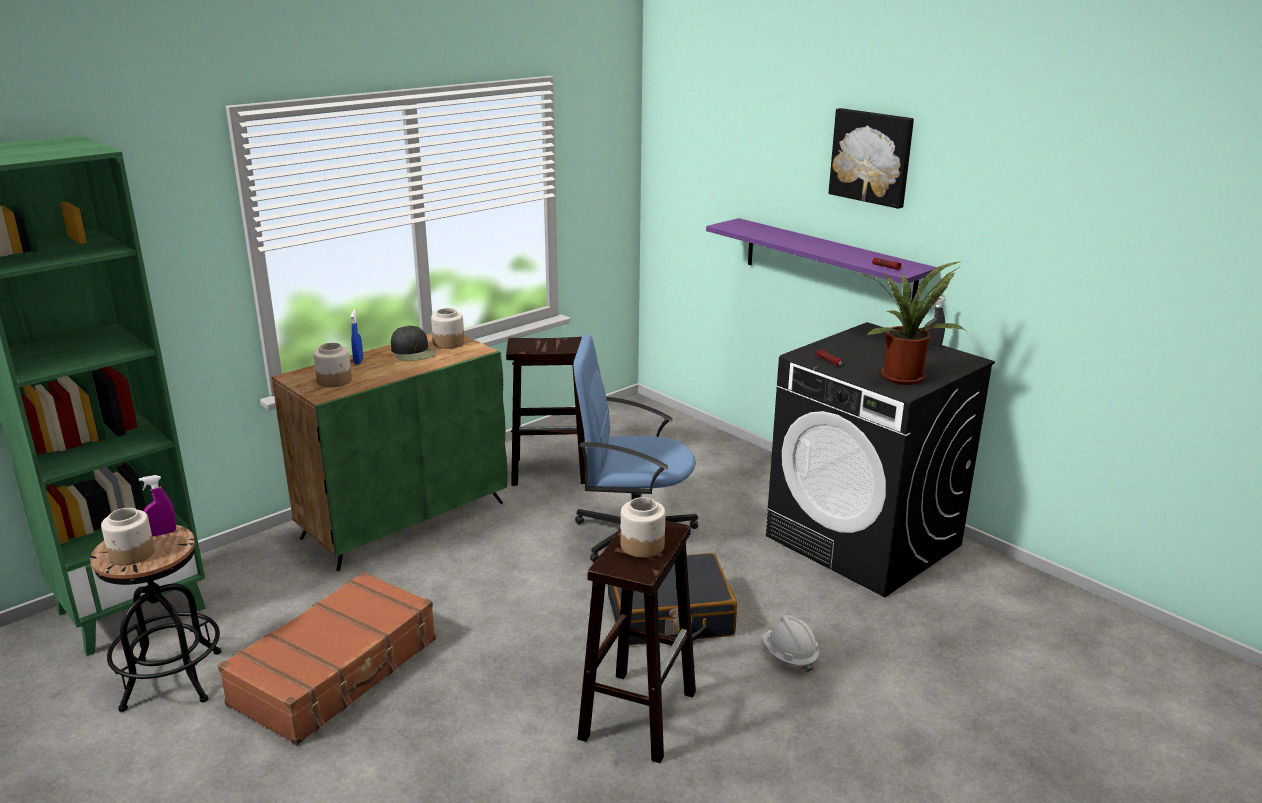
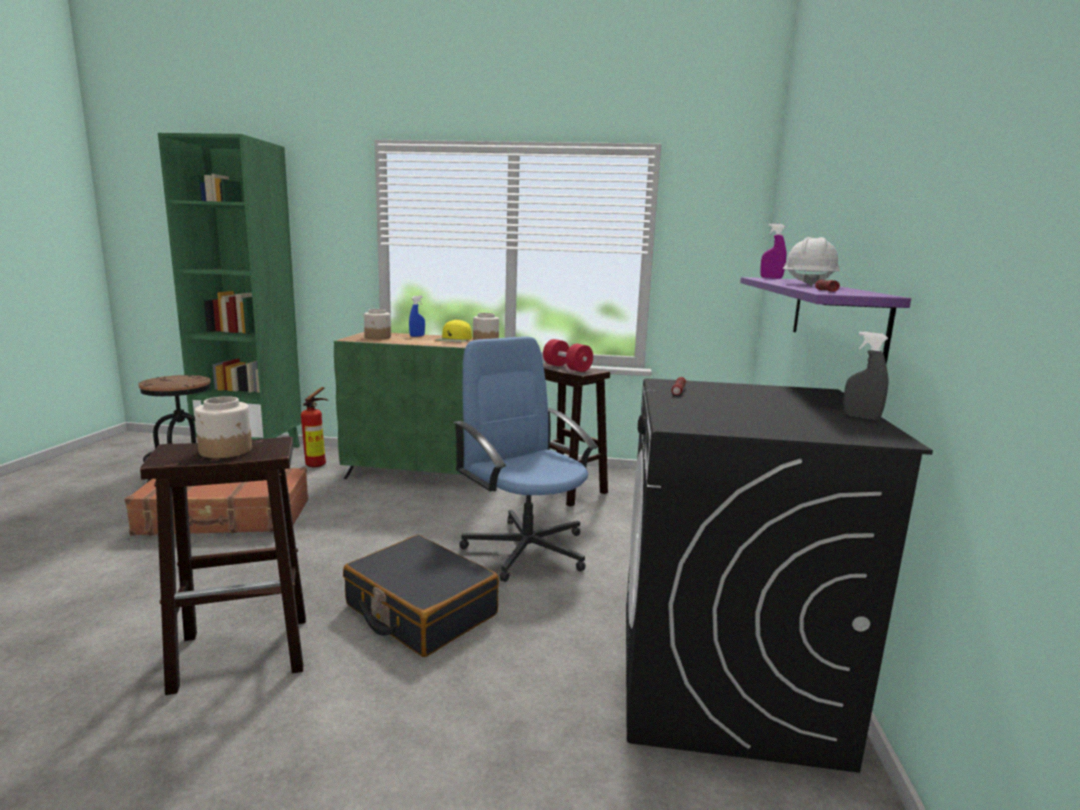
camera: 50 degrees right, 10 degrees down
(132, 554) = (164, 381): jar -> none
(162, 533) = (195, 380): purple spray bottle -> purple spray bottle (771, 278)
(263, 574) = (318, 464): none -> fire extinguisher
(413, 352) = (454, 340): black cap -> yellow cap
(545, 346) = (567, 368): none -> red dumbbell
(789, 656) = (421, 710): white hard hat -> white hard hat (808, 285)
(872, 157) = (879, 154): picture -> none
(902, 375) = (725, 417): potted plant -> none

